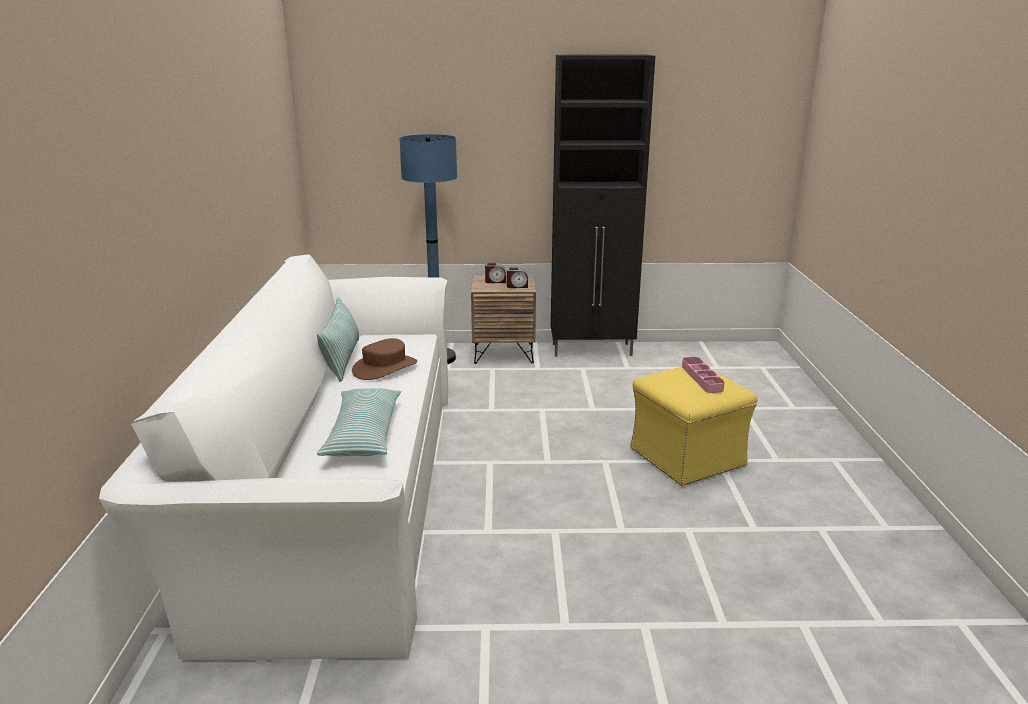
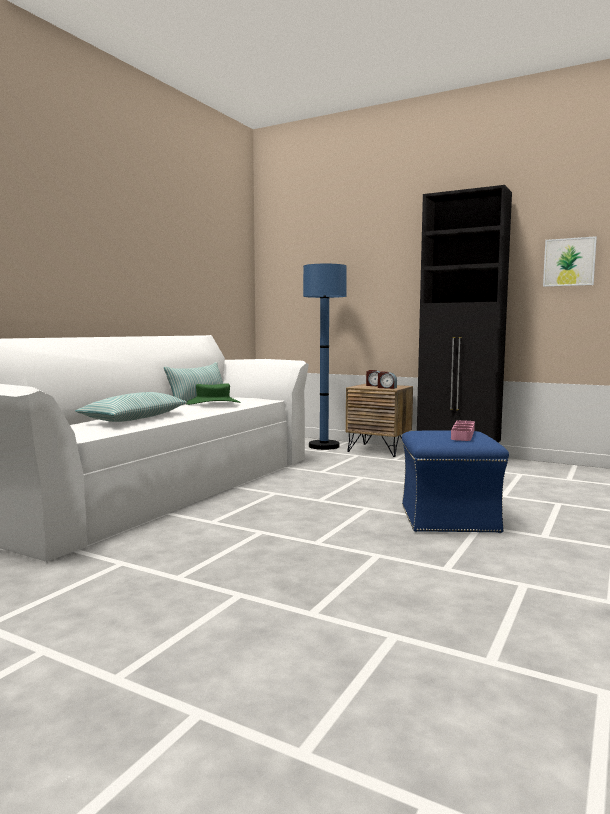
camera: 30 degrees right, 15 degrees down
(384, 367) = (213, 403): brown hat -> green hat
(686, 457) = (448, 518): yellow ottoman -> blue ottoman
(703, 137) = (569, 262): none -> picture

